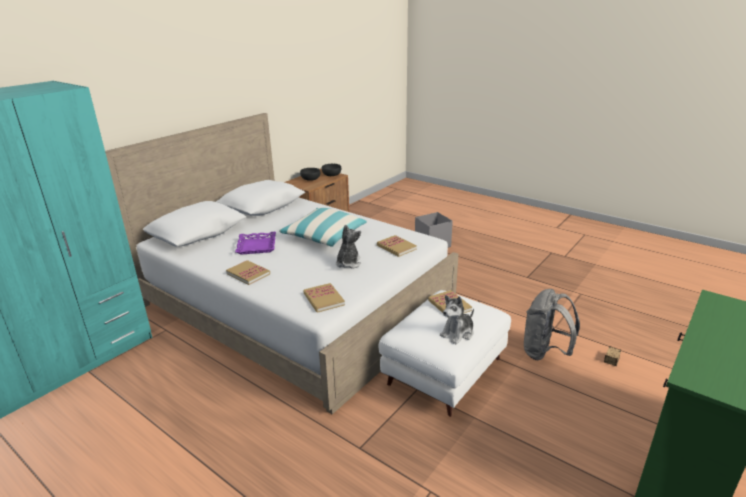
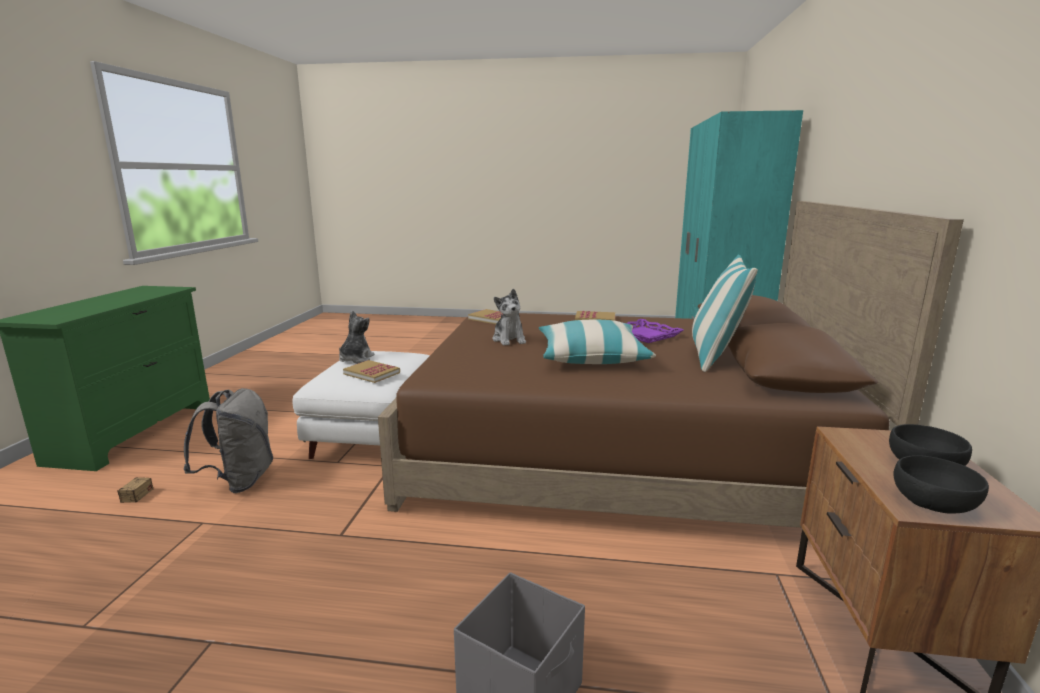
camera: 150 degrees right, 10 degrees down
(263, 221) = (715, 356): none -> pillow
(297, 304) = (618, 450): white bed -> brown bed
(396, 247) = (469, 362): book -> none

